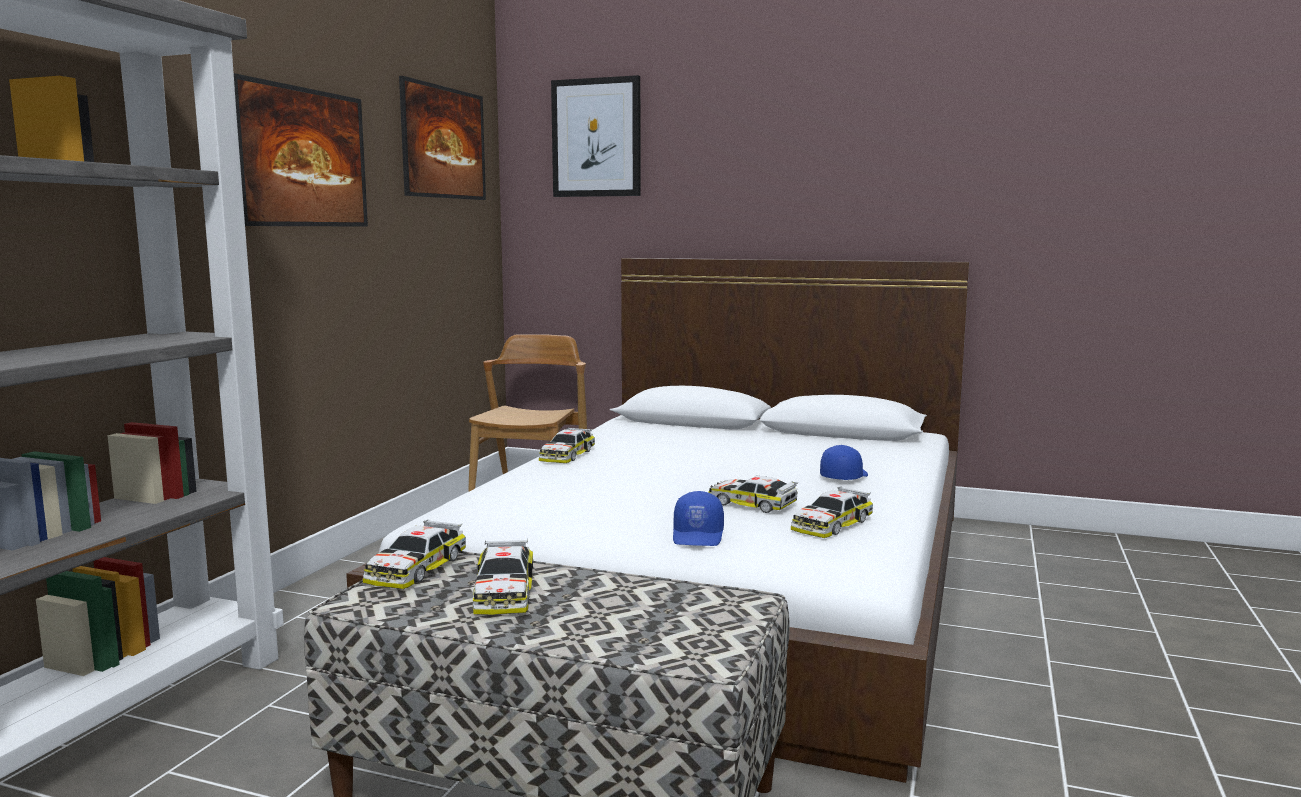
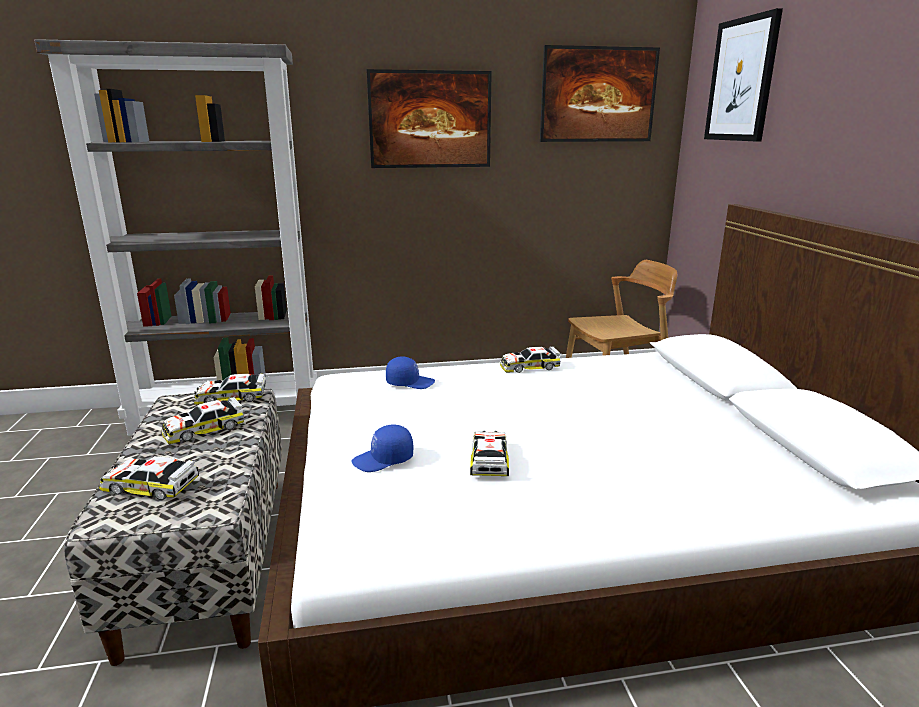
camera: 60 degrees right, 10 degrees up
(831, 524) = (469, 509): toy car -> toy car (150, 486)
(843, 476) = (635, 483): blue cap -> blue cap (410, 382)

